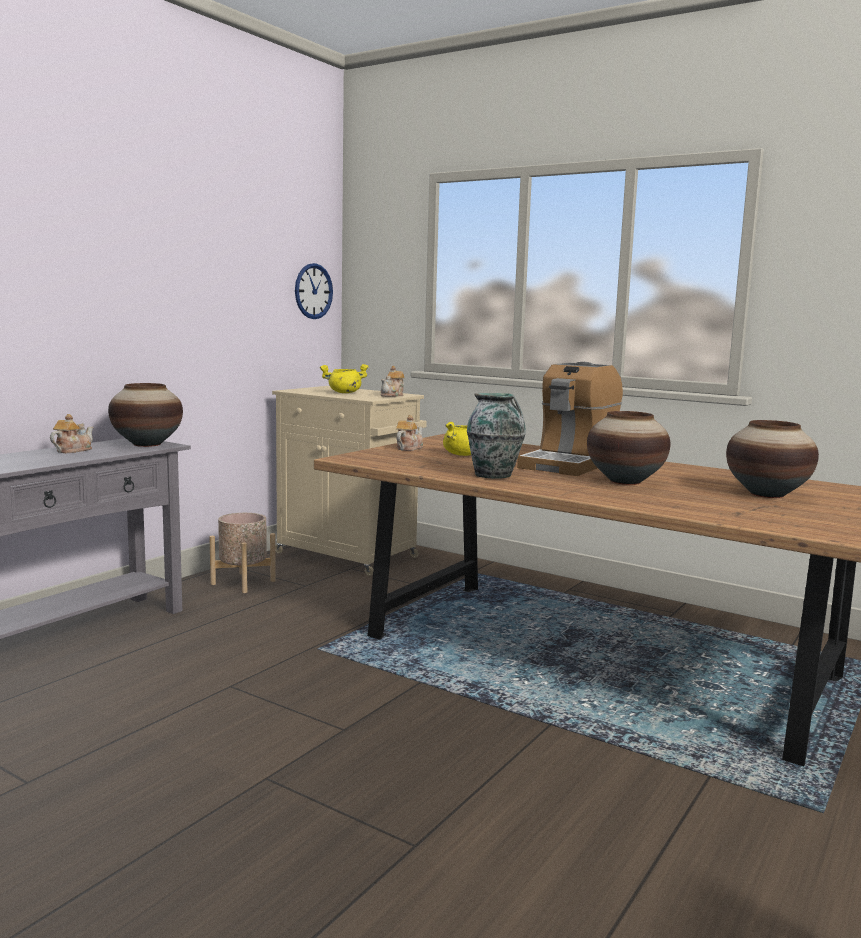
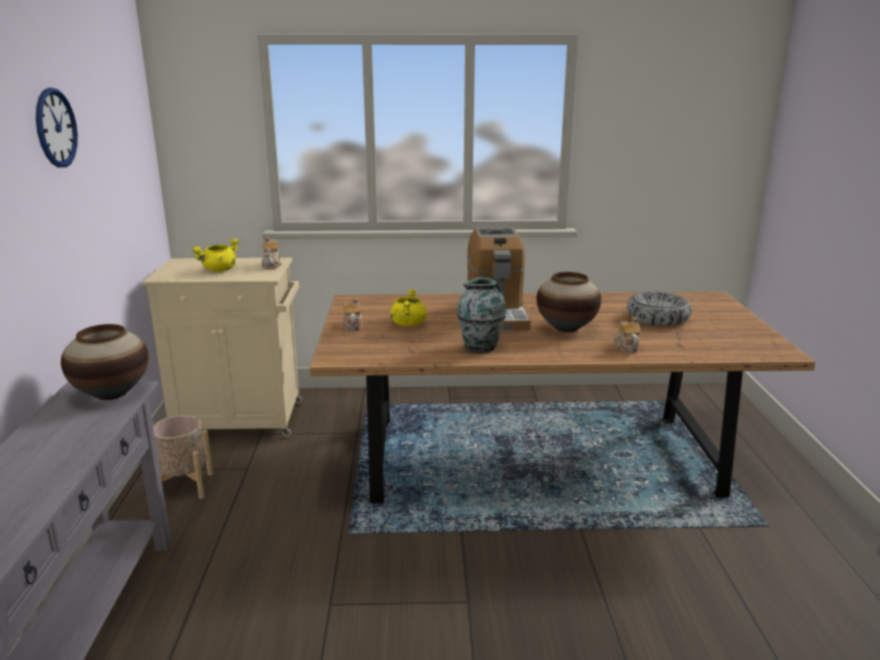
camera: 35 degrees left, 10 degrees up
(72, 450) = (52, 431): teapot -> teapot (625, 347)
(313, 291) = (143, 163): wall clock -> wall clock (56, 128)
(767, 494) = (658, 318): vase -> bowl

